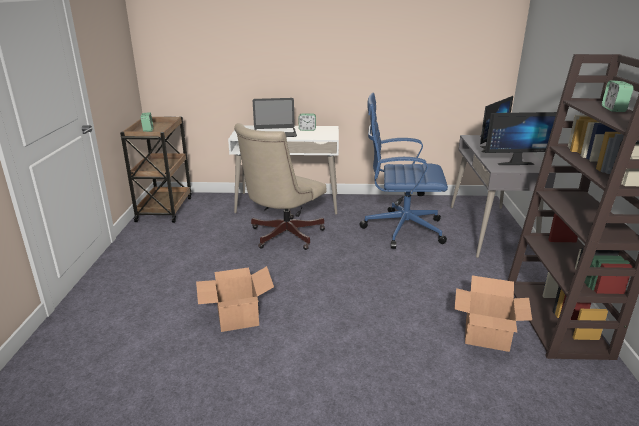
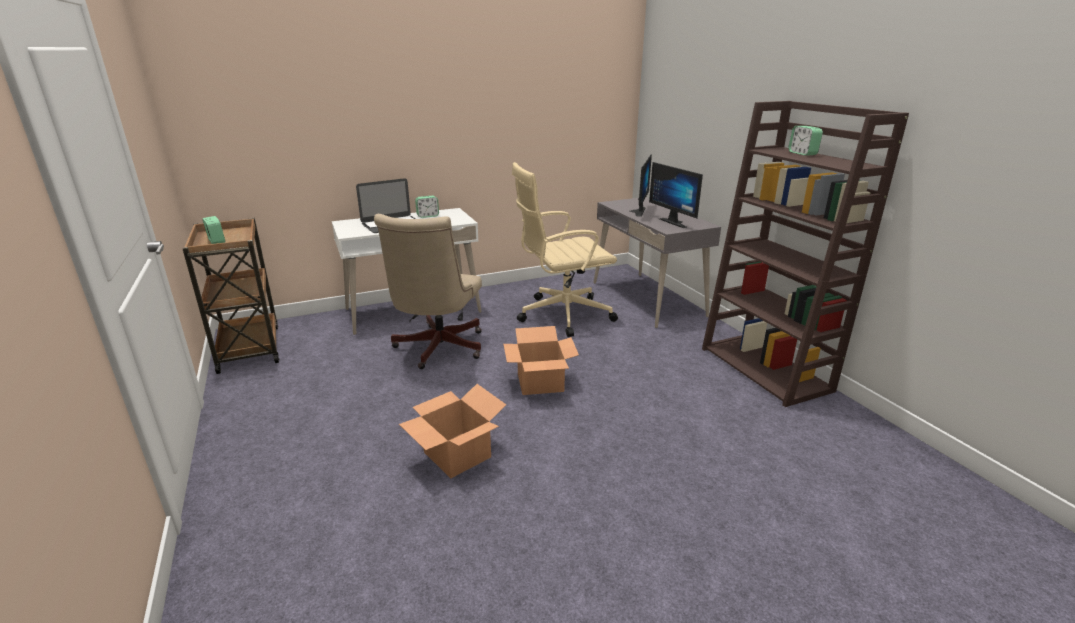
camera: 25 degrees left, 0 degrees up
(401, 229) = (562, 315): blue office chair -> beige office chair
(487, 335) = (722, 400): cardboard box -> cardboard box (541, 382)
(513, 162) = (676, 222): monitor -> monitor turned 90 degrees clockwise

